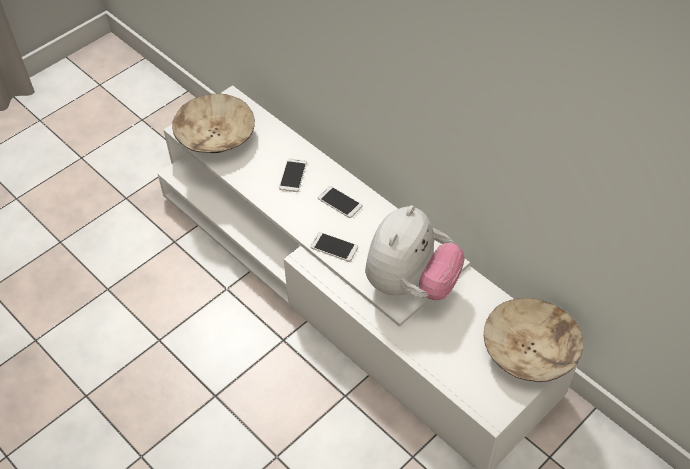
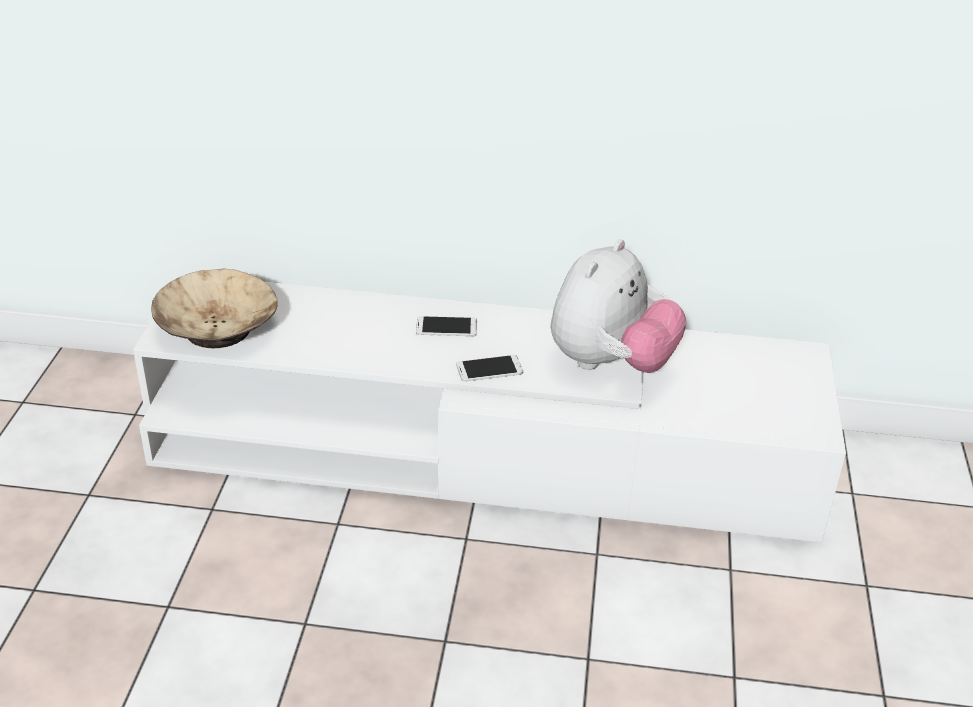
camera: 40 degrees left, 15 degrees down
(293, 175) = (361, 326): phone -> none
(410, 284) = (610, 363): plush toy -> plush toy turned 45 degrees clockwise
(529, 351) = (787, 367): beige bowl -> none

